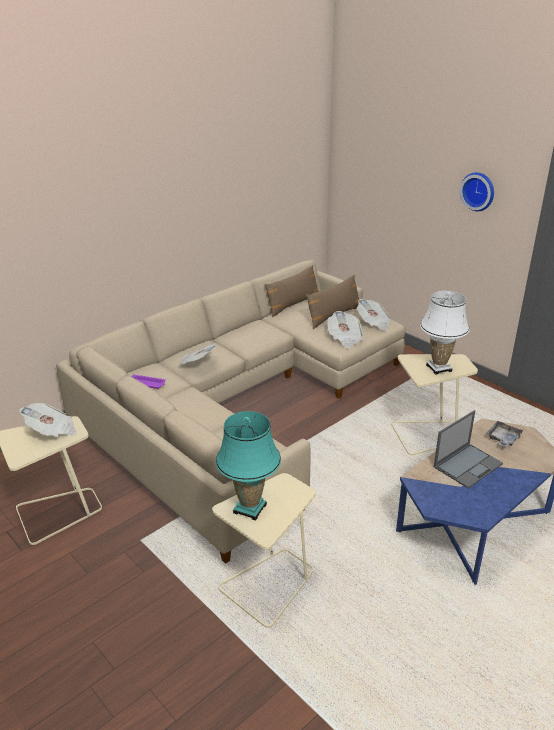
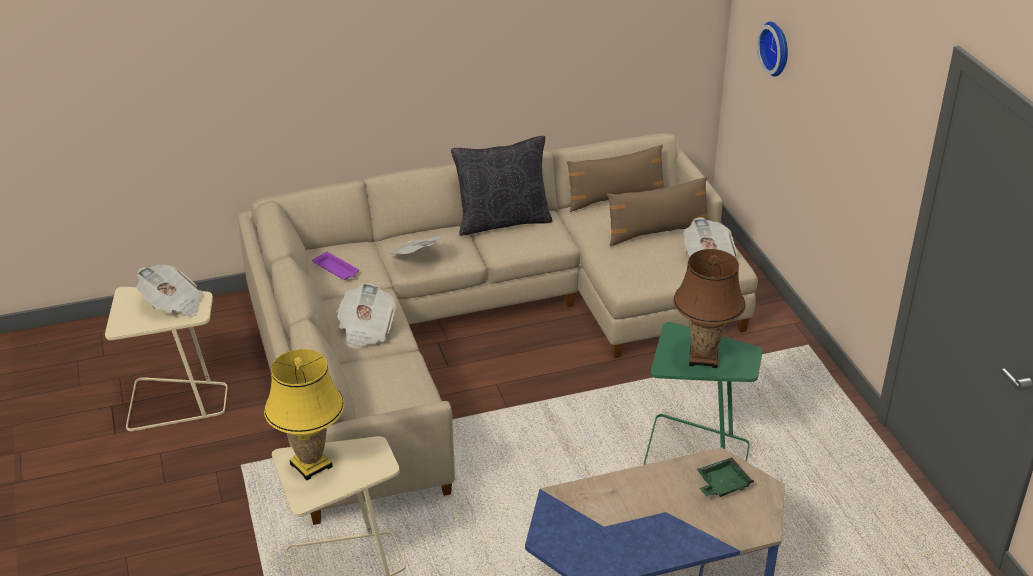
camera: 25 degrees right, 5 degrees up
(235, 331) = (502, 221): none -> black pillow
(249, 508) = (311, 465): turquoise table lamp -> yellow table lamp
(344, 338) = (645, 273): newspaper -> newspaper (366, 330)
(427, 435) = (694, 449): beige side table -> green side table
(439, 368) = (703, 358): white table lamp -> brown table lamp
(468, 465) = (640, 503): laptop -> none
(478, 191) = (873, 101): wall clock -> wall clock (777, 48)
(503, 439) = (722, 484): grey tray -> green tray

